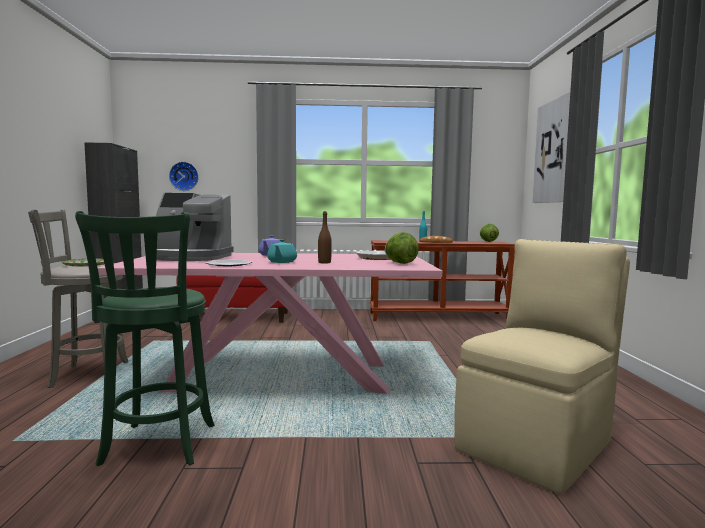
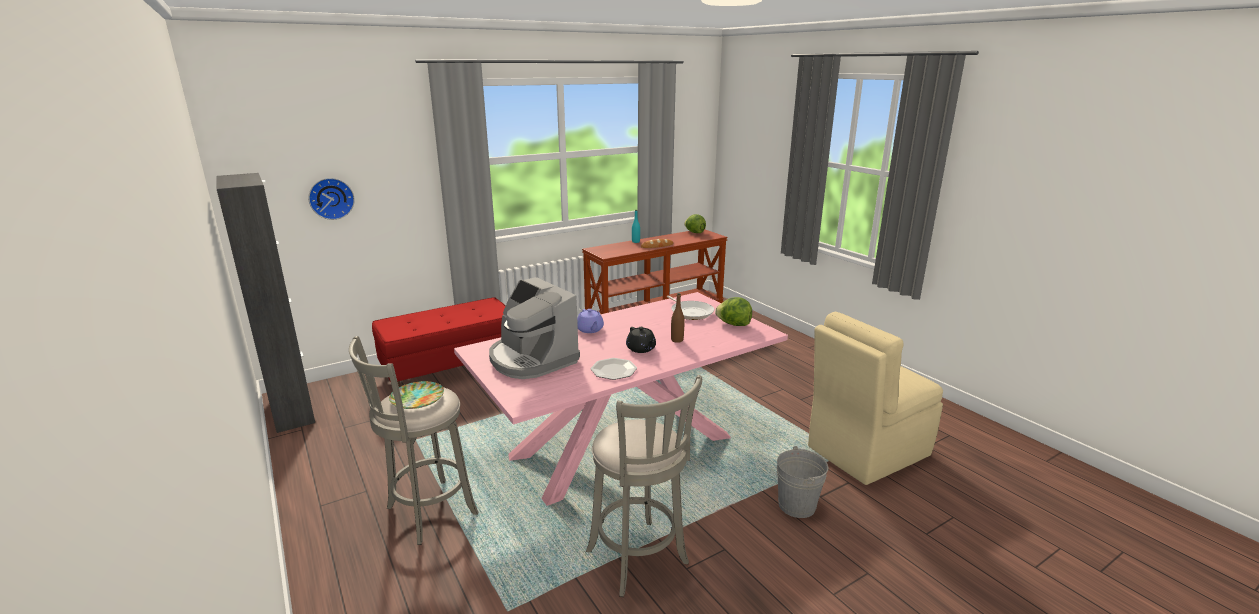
camera: 30 degrees left, 15 degrees up
(157, 447) = (639, 560): green stool -> grey stool
(191, 257) = (532, 359): coffee machine -> coffee machine turned 75 degrees clockwise
(281, 262) = (641, 349): turquoise teapot -> black teapot
(376, 461) = (797, 505): none -> grey bucket
(537, 444) = (865, 451): beige chair -> beige chair turned 135 degrees counterclockwise
(554, 152) = (763, 144): picture -> none

